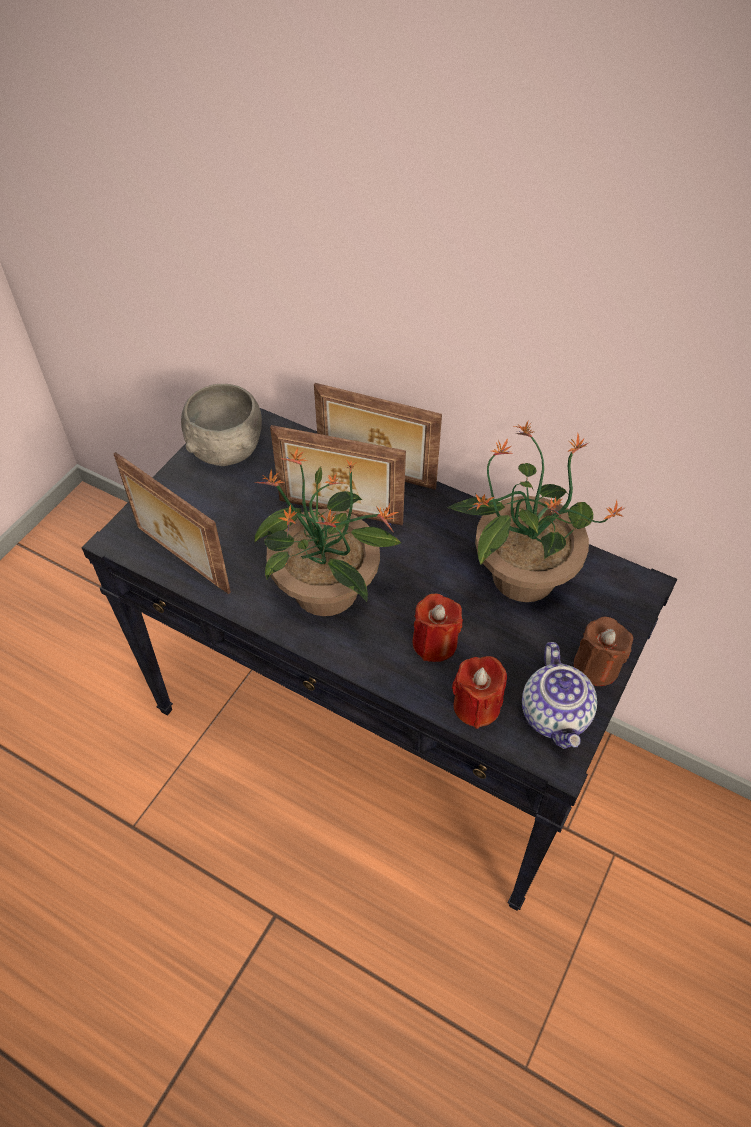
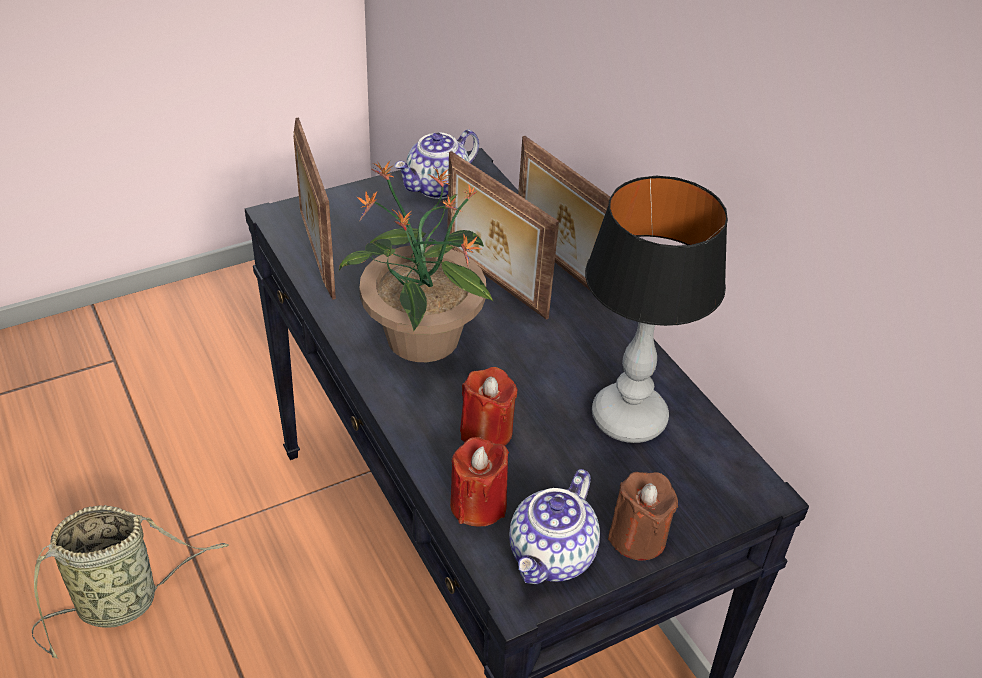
camera: 30 degrees right, 10 degrees down
(122, 908) = (123, 601): none -> basket
(227, 448) = (437, 187): grey bowl -> teapot
(521, 575) = (630, 418): potted plant -> table lamp

